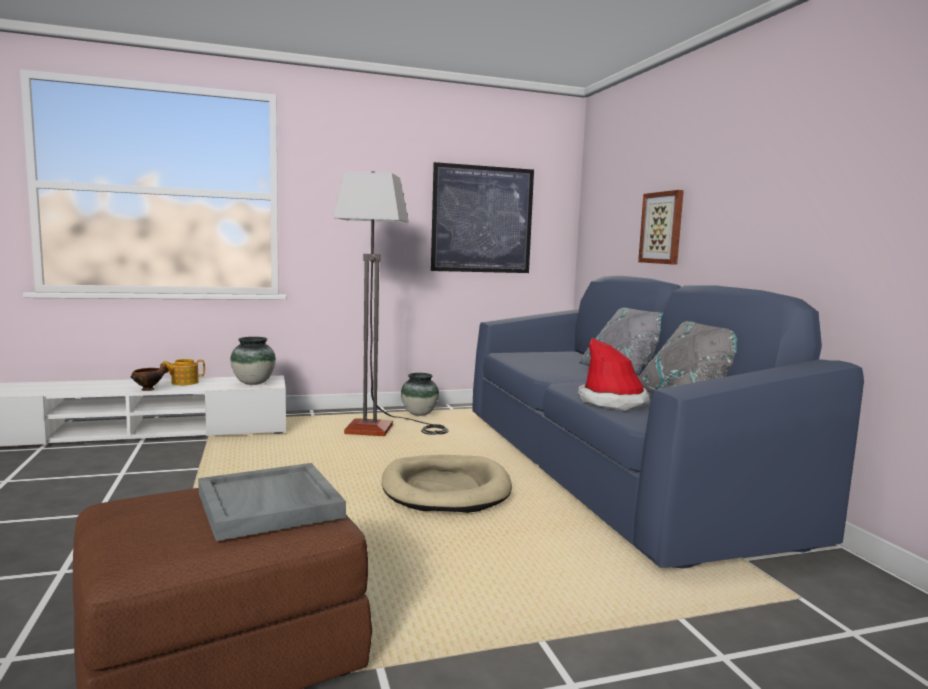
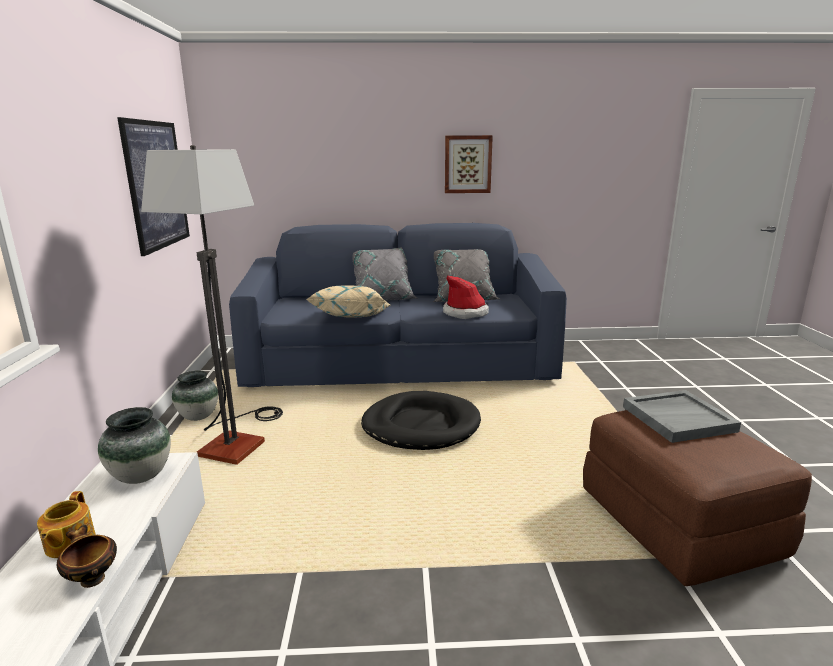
camera: 75 degrees left, 10 degrees up
(446, 489) = (421, 425): beige dog bed -> black dog bed
(532, 370) = (352, 318): none -> beige pillow
(662, 228) = (344, 183): picture -> picture (467, 164)

